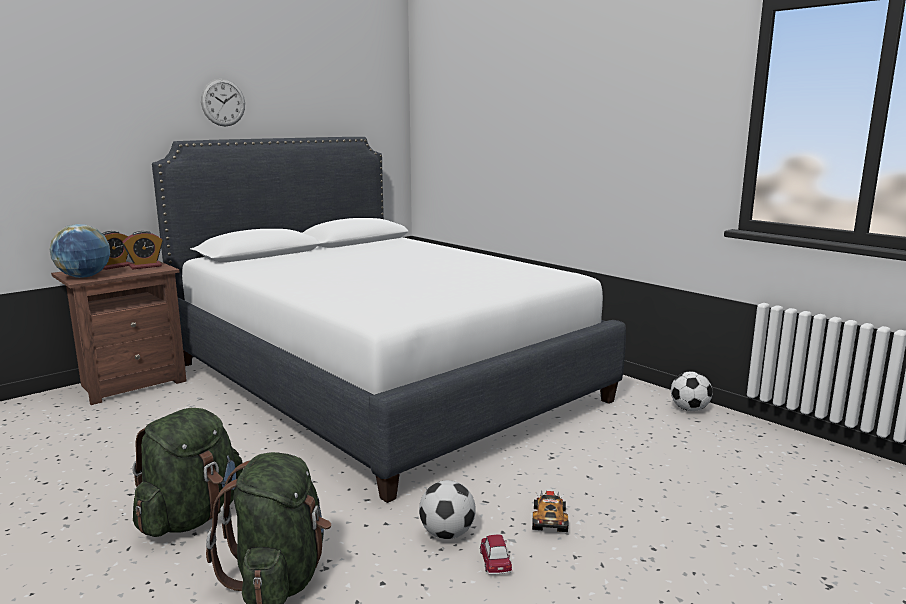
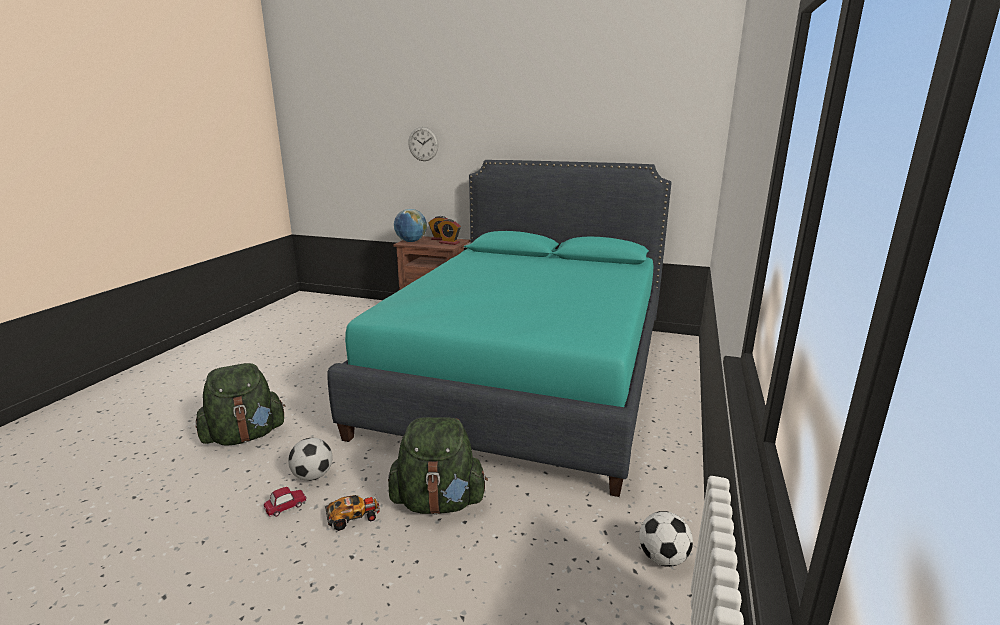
camera: 60 degrees right, 5 degrees up
(192, 517) = (297, 390): green backpack -> green backpack (438, 502)
(223, 102) = (530, 131): wall clock -> wall clock (423, 144)
(381, 381) = (526, 376): white bed -> turquoise bed

